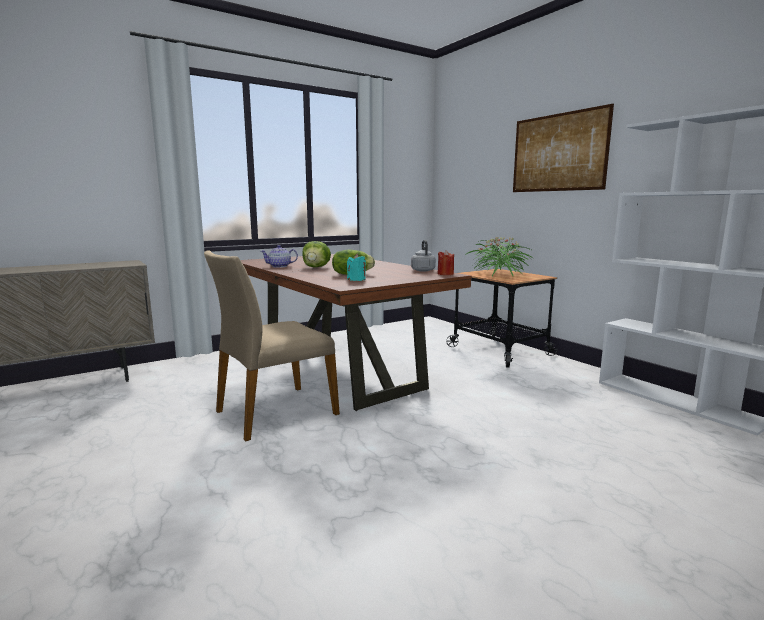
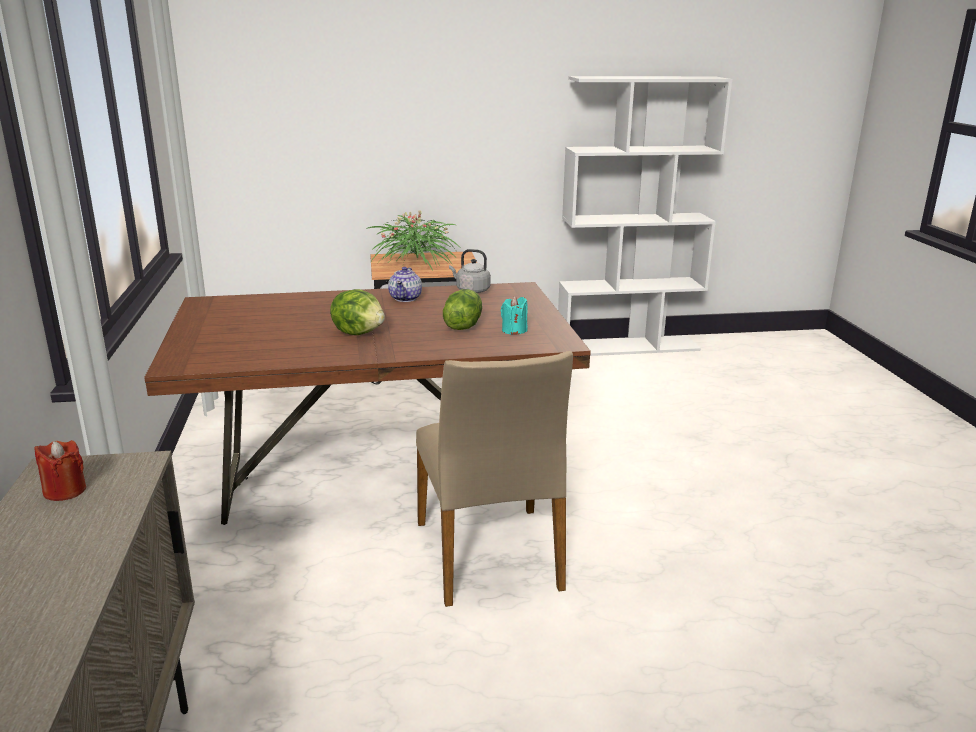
camera: 65 degrees left, 10 degrees up
(280, 266) = (311, 352): teapot -> teapot (406, 298)
(445, 274) = (514, 288): red candle -> red candle (65, 491)
(558, 152) = (450, 91): picture -> none

